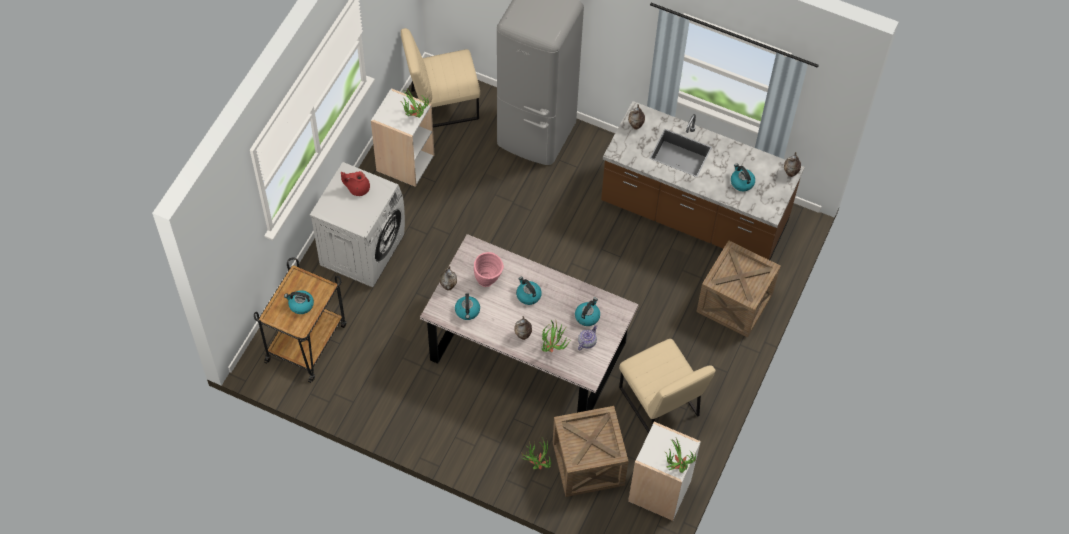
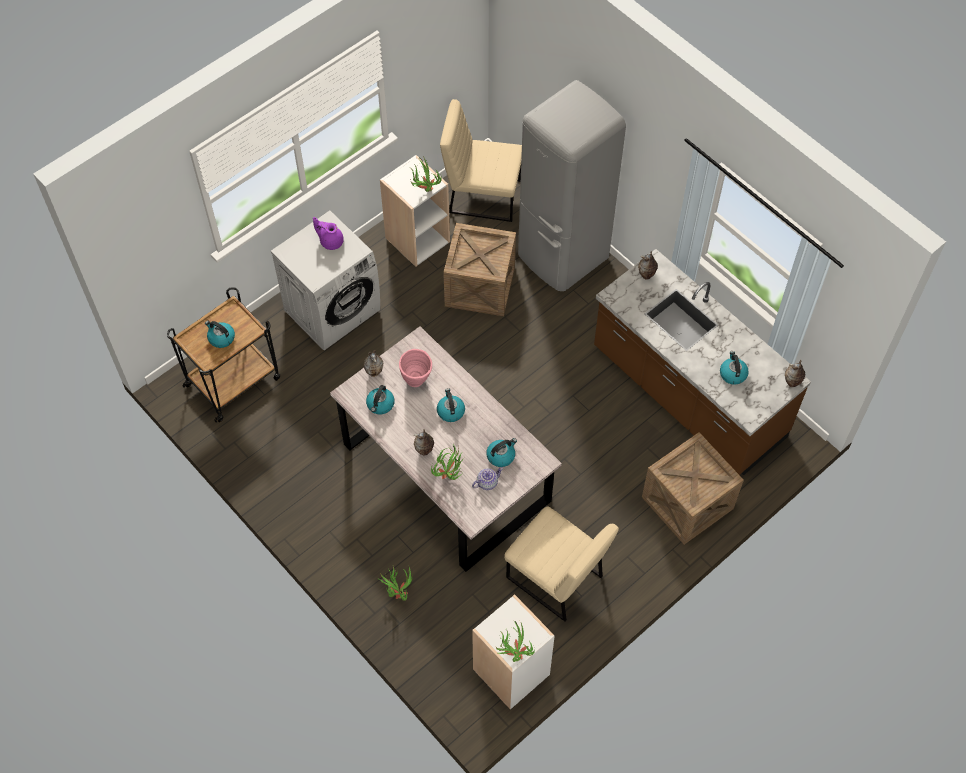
camera: 25 degrees right, 0 degrees up
(357, 188) = (330, 241): red teapot -> purple teapot
(588, 463) = (450, 613): crate -> crate (480, 286)
(659, 403) = (556, 579): beige chair -> beige chair turned 45 degrees counterclockwise

